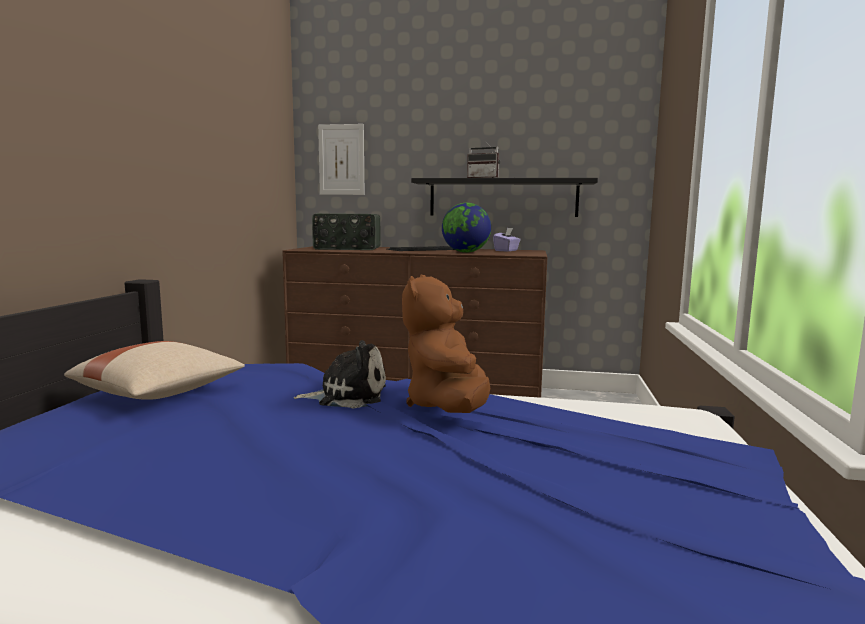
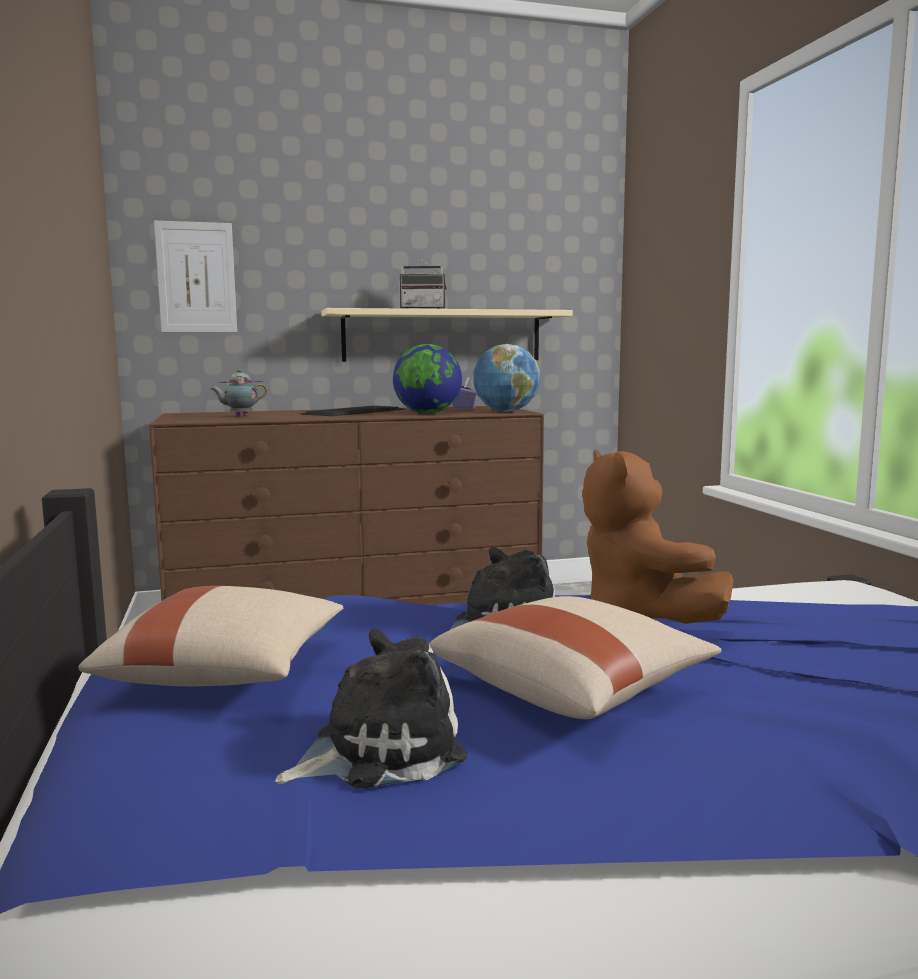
camera: 25 degrees left, 0 degrees up
(145, 448) = (378, 750): none -> plush toy
(309, 440) = (573, 690): none -> beige pillow
(347, 248) = (239, 416): radio -> teapot
(503, 198) = (442, 336): black shelf -> beige shelf
(525, 253) = (506, 411): none -> globe

